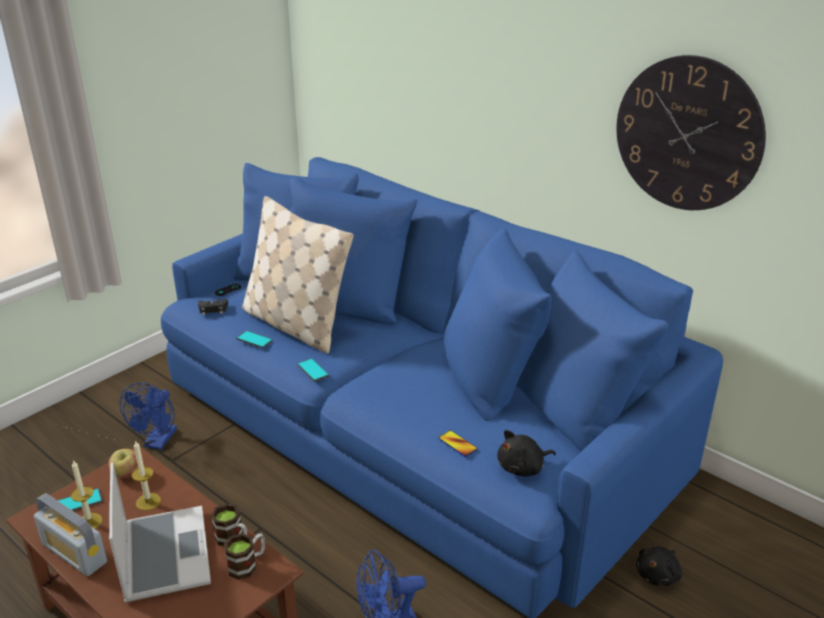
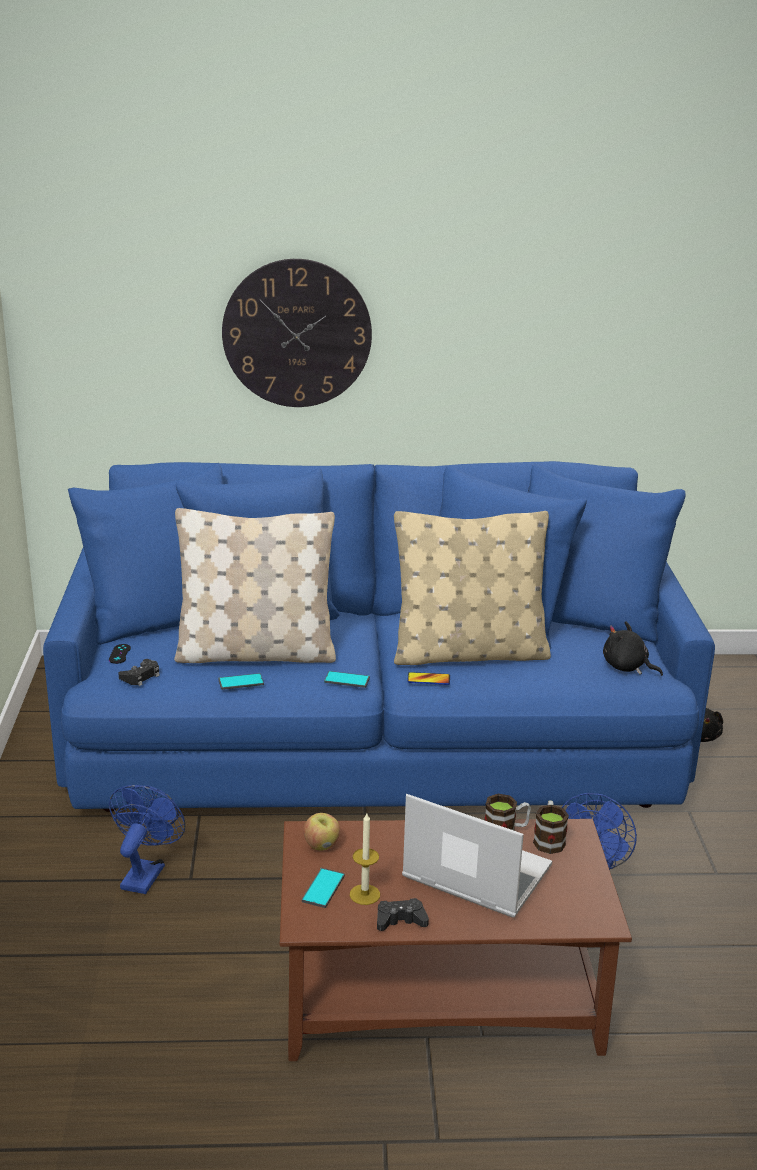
camera: 45 degrees left, 5 degrees down
(74, 553) = (400, 920): radio -> black game controller
(148, 501) = (384, 851): candle -> none
(158, 442) = (145, 873): blue fan -> blue fan turned 135 degrees counterclockwise
(424, 392) = (468, 653): none -> beige pillow
(457, 444) = (559, 675): phone -> phone (428, 679)
(523, 468) = (627, 667): black plush toy -> black plush toy turned 105 degrees clockwise
(688, 134) = (584, 330): wall clock -> wall clock (297, 334)

